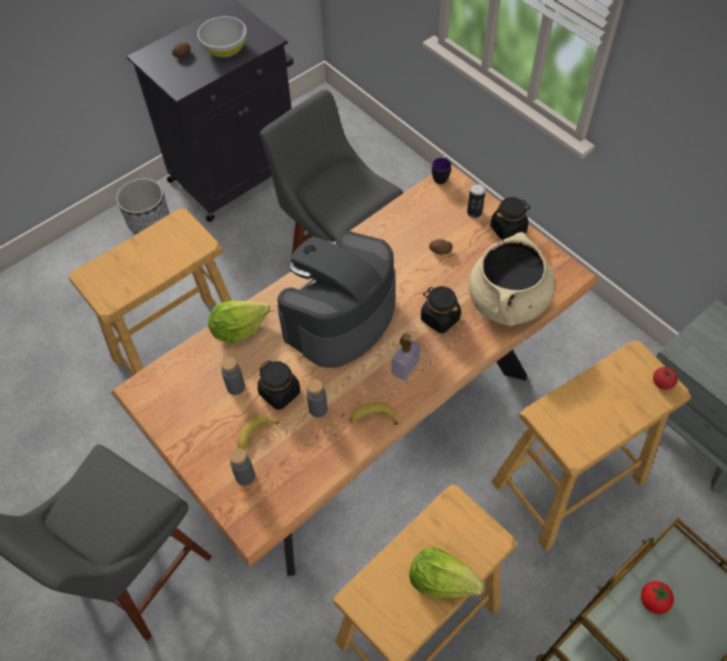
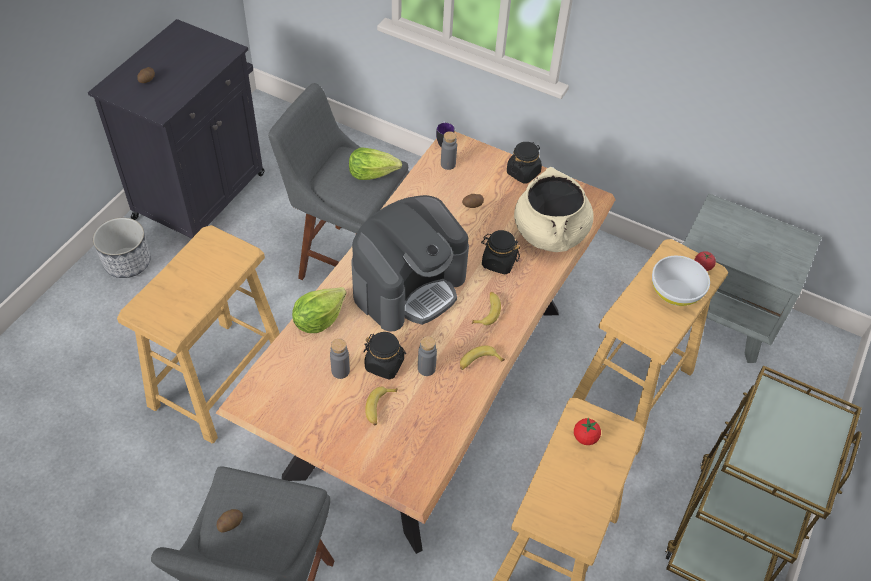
camera: 25 degrees left, 5 degrees down
(80, 503) = (230, 523): none -> potato
(225, 48) = (188, 66): white bowl -> white bowl (675, 292)
(245, 476) = (387, 446): grey bottle -> grey bottle (448, 164)
(339, 318) = (409, 285): coffee machine -> coffee machine turned 150 degrees counterclockwise
(405, 367) = (487, 311): soap dispenser -> banana
(442, 579) = (598, 477): lettuce -> lettuce (372, 173)
(474, 212) = (487, 165): can -> none
(653, 601) = (771, 436): tomato -> tomato (585, 437)

